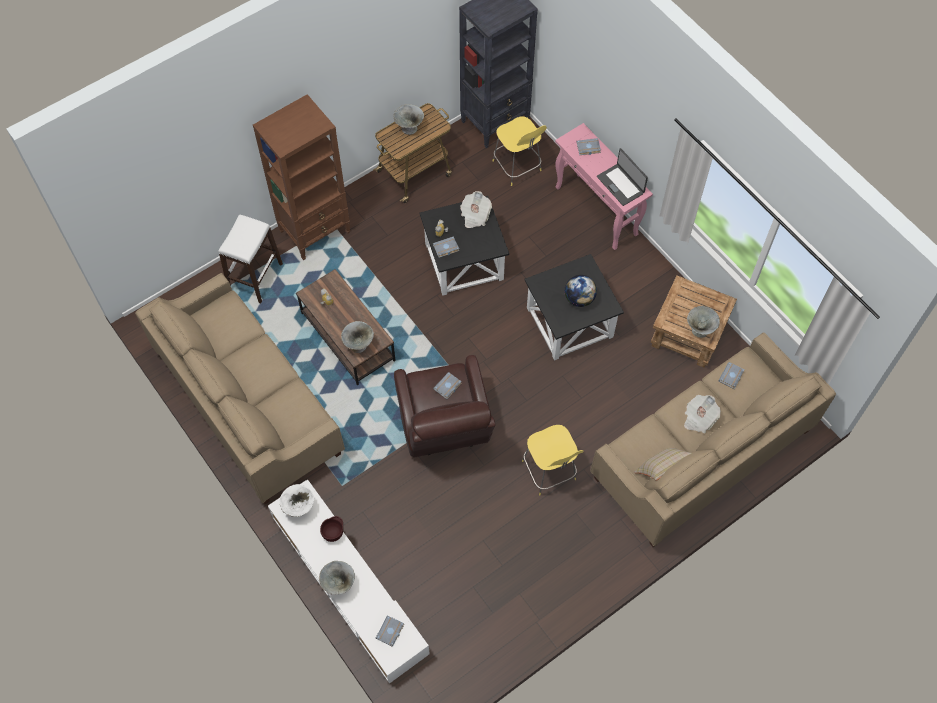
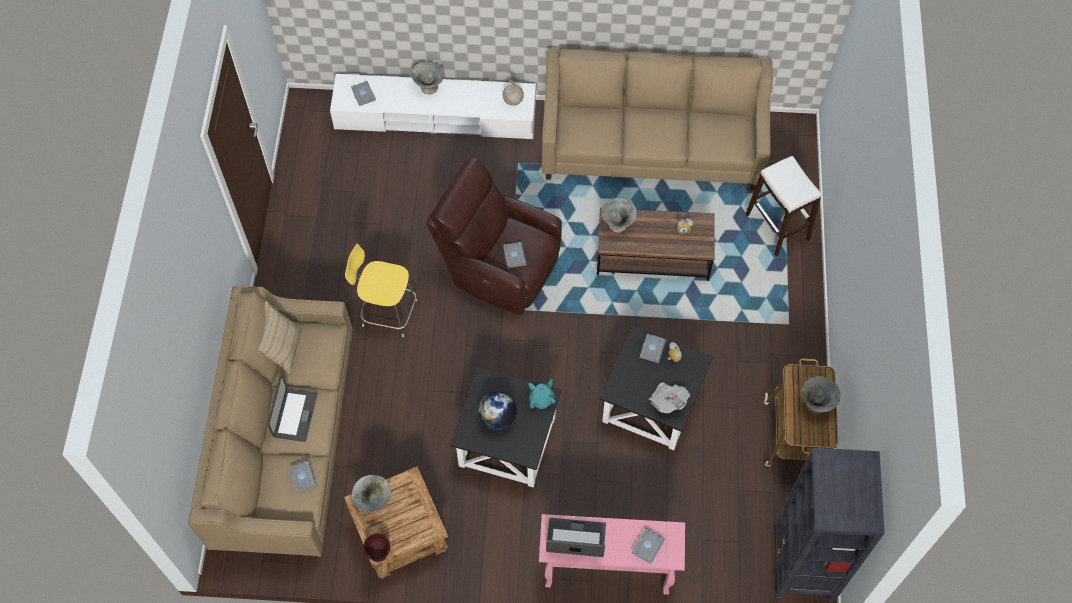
camera: 130 degrees right, 0 degrees up
(299, 508) = (513, 101): white bowl -> globe
(315, 231) = (791, 305): brown bookcase -> none
(334, 533) = (471, 109): brown bowl -> brown bowl (378, 553)
(517, 167) = (724, 540): yellow stool -> none
(542, 284) = (541, 399): none -> turquoise teapot
(699, 418) = (294, 415): newspaper -> laptop

